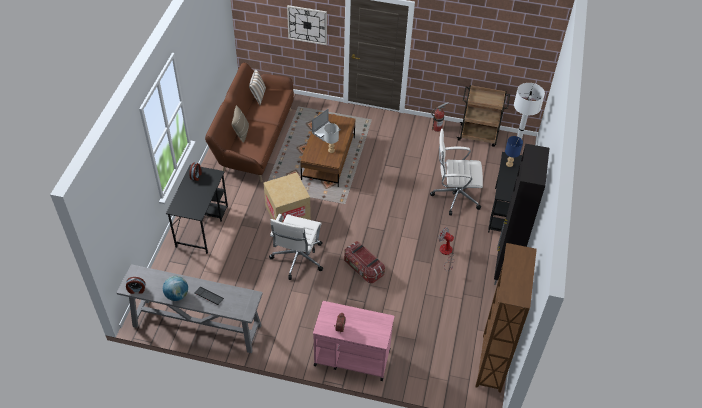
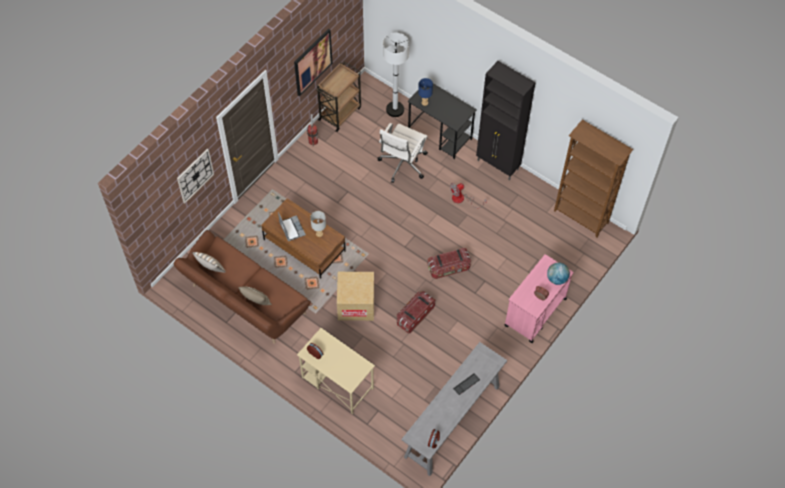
camera: 65 degrees left, 10 degrees up
(177, 295) = (454, 409): globe -> globe (556, 278)
(202, 226) = (337, 383): black desk -> beige desk
(297, 259) = (415, 316): white office chair -> storage box
(473, 55) = (312, 62): none -> picture

